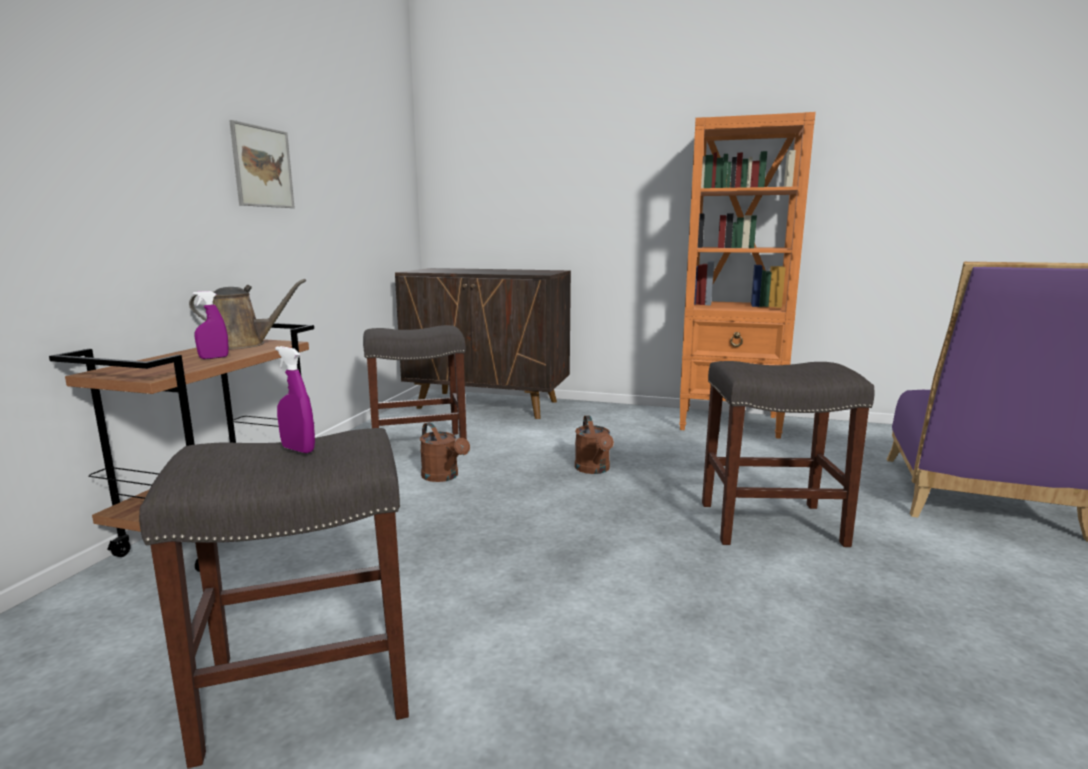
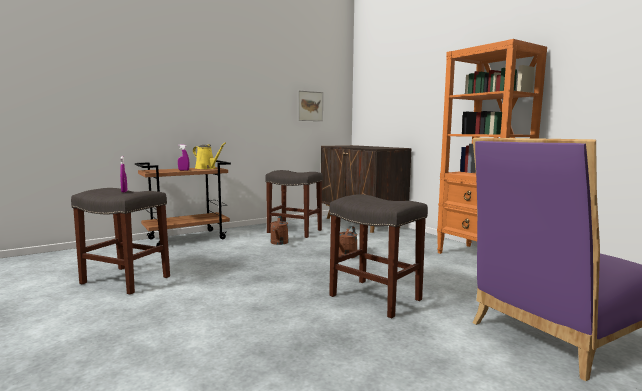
camera: 40 degrees right, 5 degrees down
(243, 344) = (207, 168): brown watering can -> yellow watering can
(262, 167) = (240, 96): picture -> picture (310, 106)

